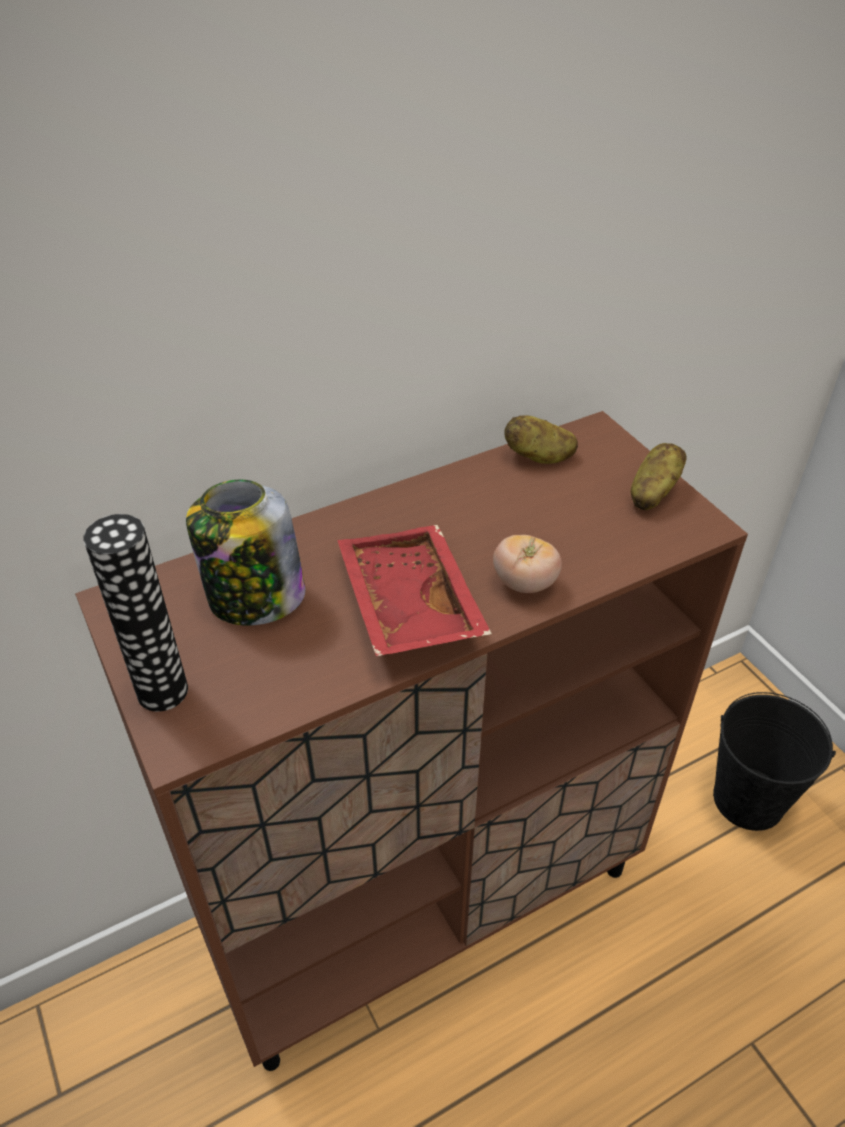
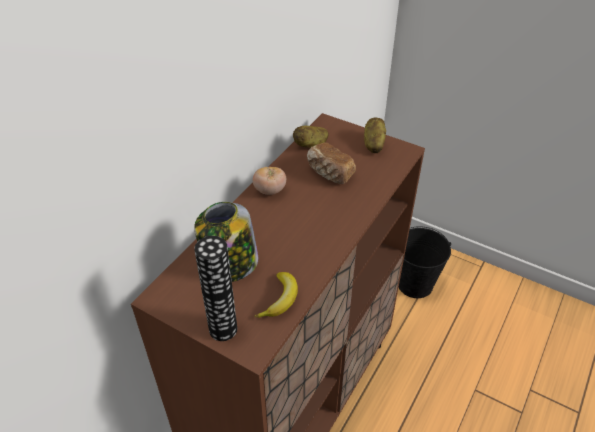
camera: 30 degrees left, 0 degrees up
(283, 686) = (280, 299): none -> banana
(405, 605) = (306, 238): red tray -> none
(524, 583) = (351, 206): tomato -> tomato (270, 190)
(531, 514) = (329, 173): none -> bread

